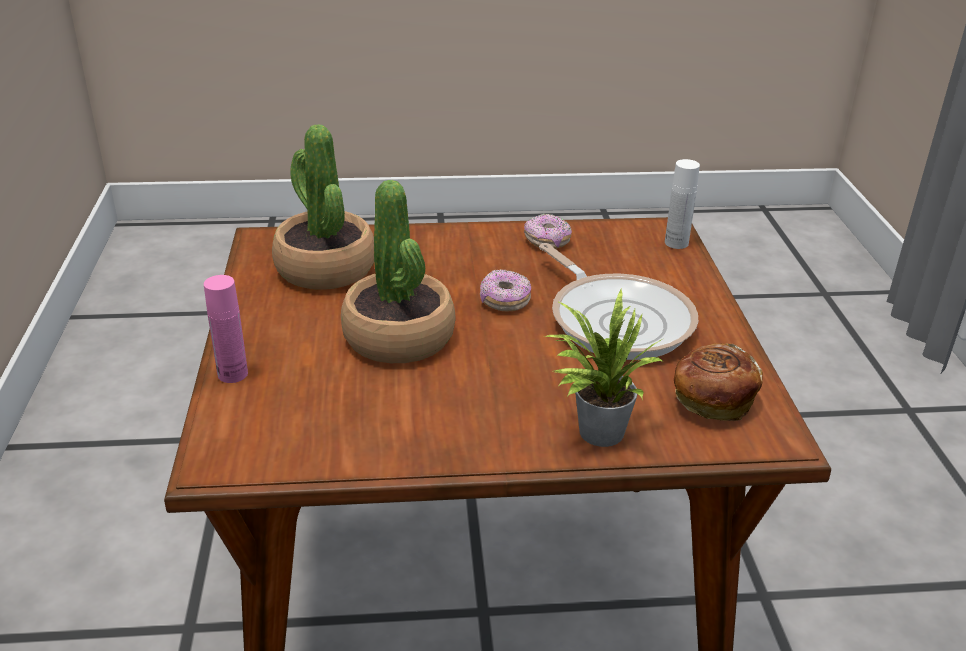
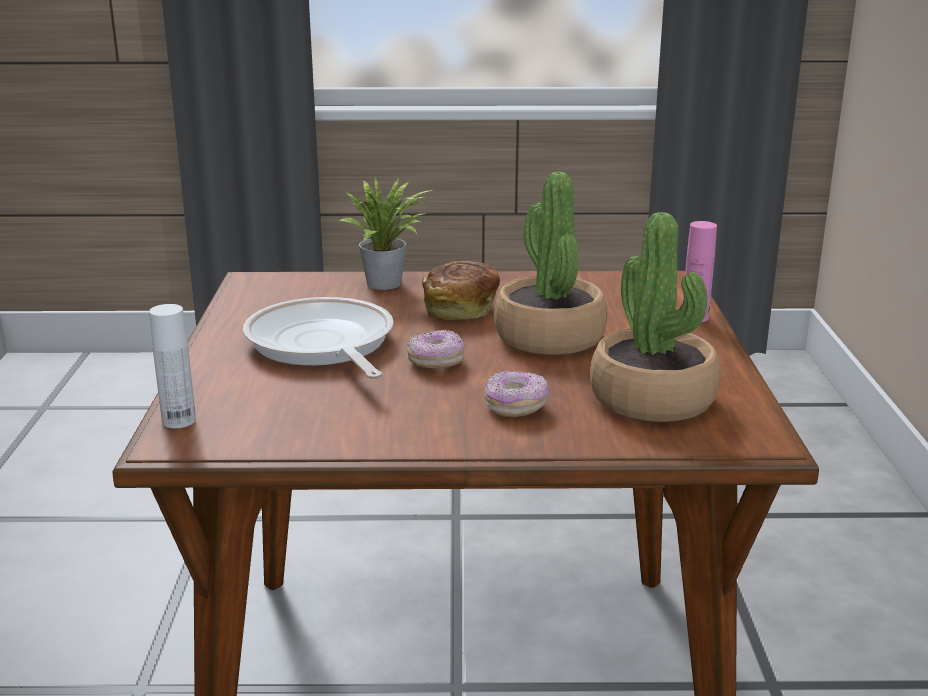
camera: 175 degrees left, 10 degrees down
(547, 242) = (357, 426): donut -> donut (515, 407)
(712, 401) = (281, 295): bread -> bread (461, 309)

